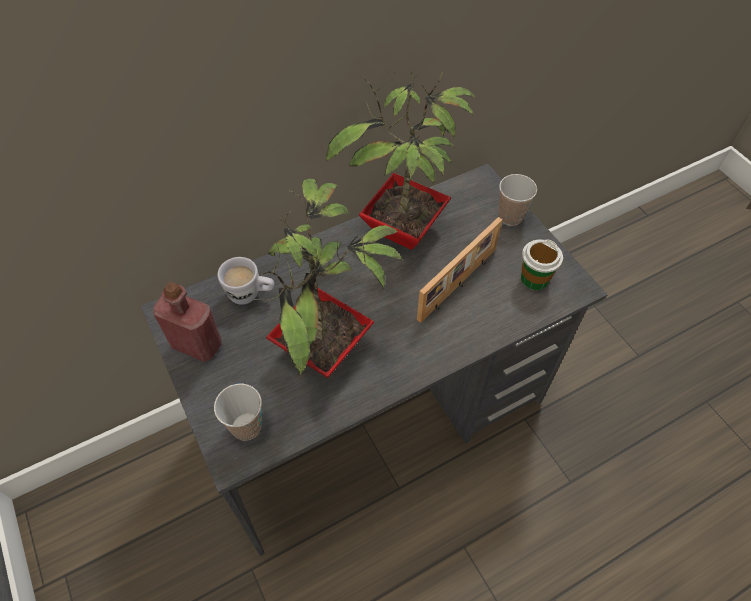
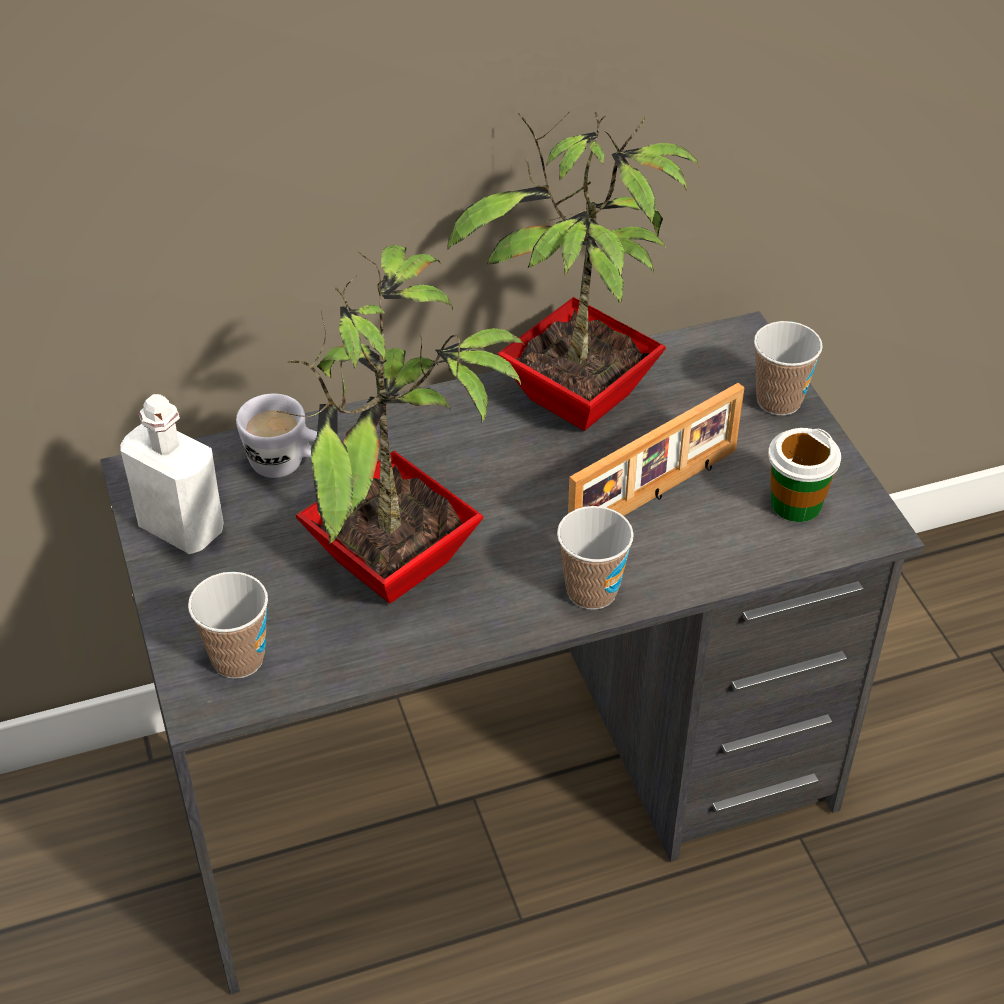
camera: 10 degrees right, 10 degrees down
(197, 344) = (181, 528): red bottle -> white bottle
(437, 350) = (591, 591): none -> cup

